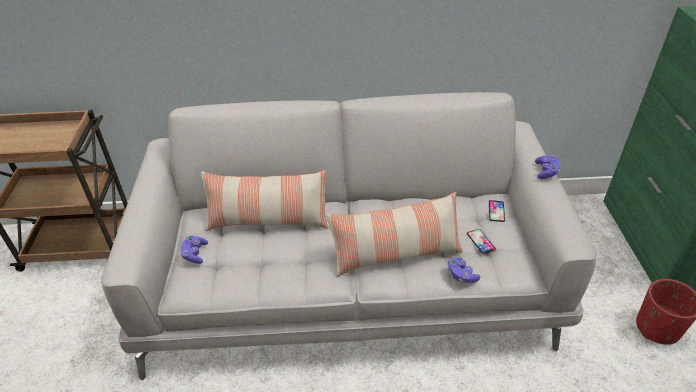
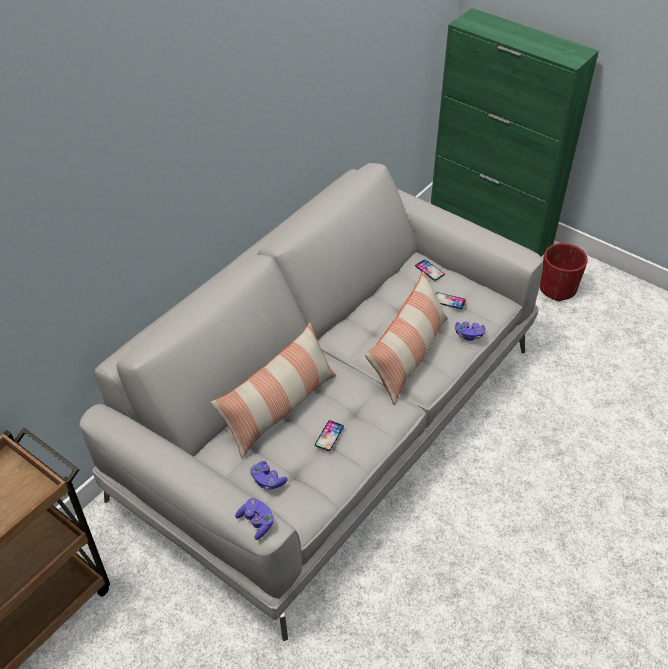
camera: 50 degrees left, 5 degrees up
(267, 260) = (329, 436): none -> phone
(546, 172) = (445, 214): purple game controller -> purple game controller (256, 522)

